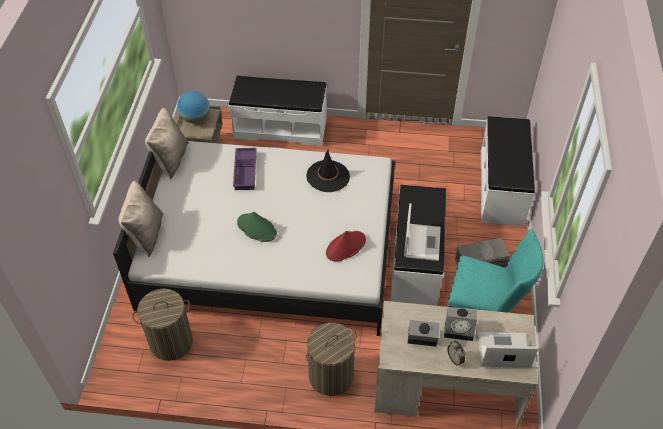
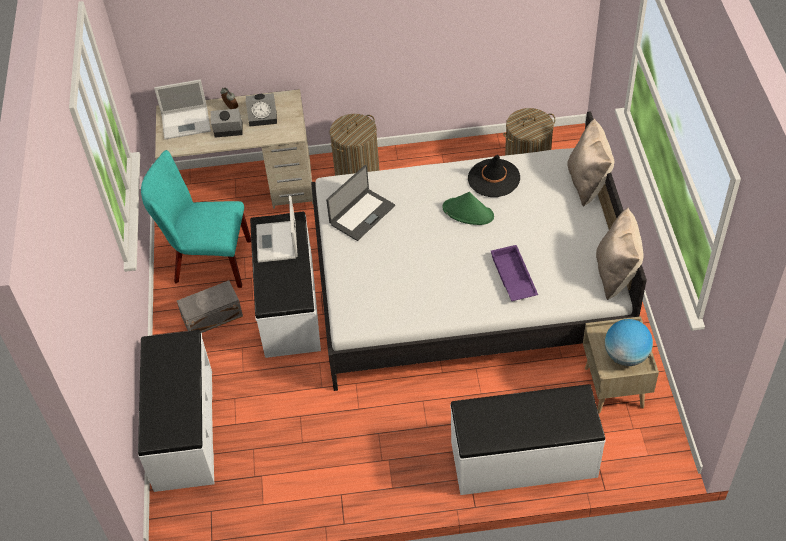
camera: 170 degrees right, 0 degrees up
(328, 176) = (407, 292): black hat -> black hat (493, 178)
(345, 246) = (361, 214): red hat -> laptop

